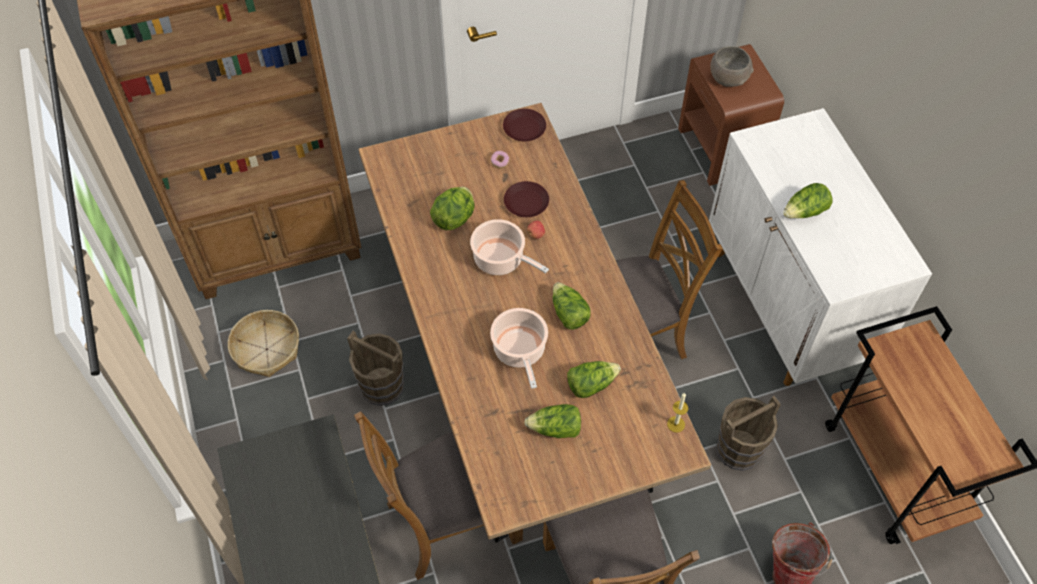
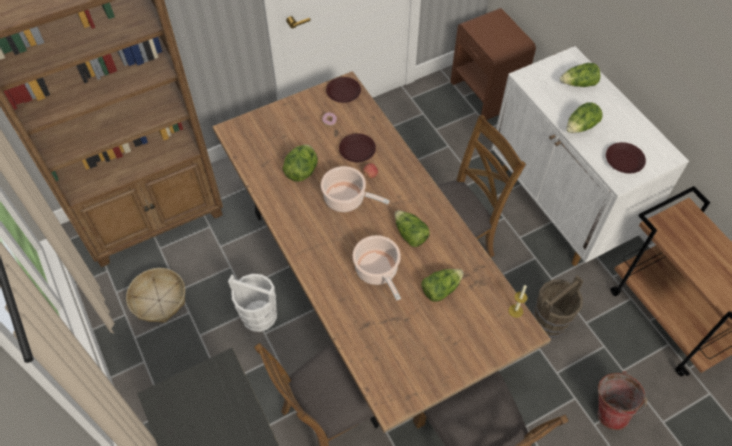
camera: 10 degrees left, 0 degrees up
(381, 386) = (259, 315): brown bucket -> white bucket
(555, 429) = (420, 330): lettuce -> lettuce (578, 84)
(728, 78) = (490, 35): grey bowl -> none
(848, 261) = (623, 160): none -> brown plate

